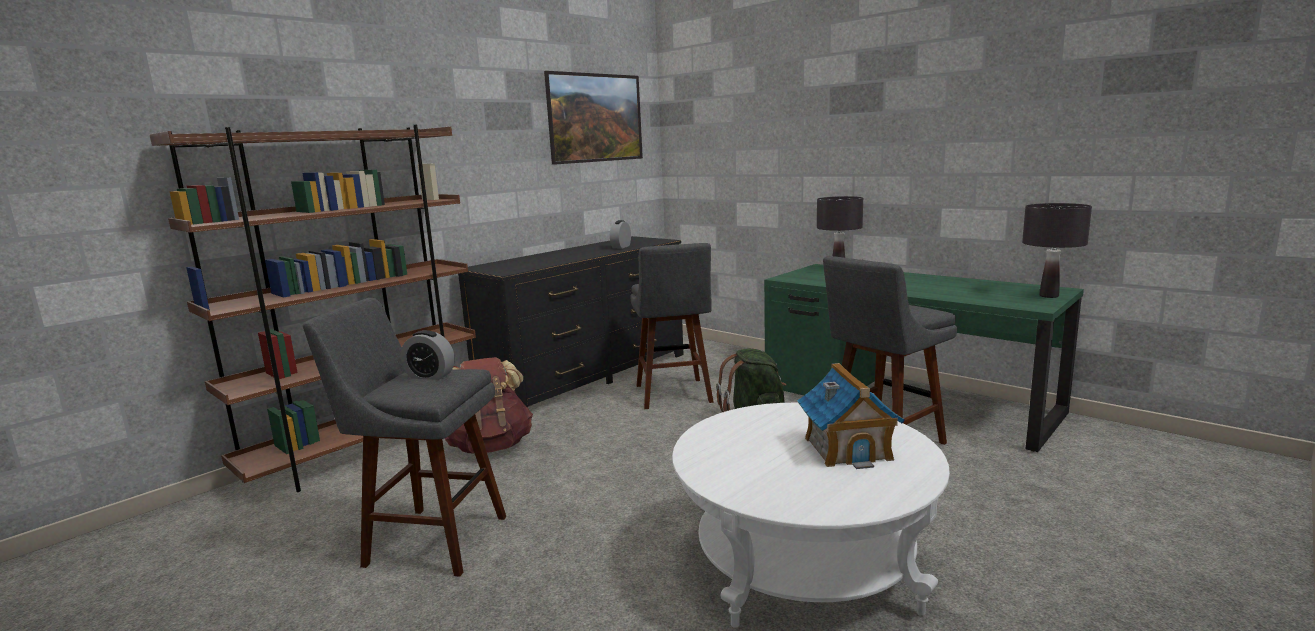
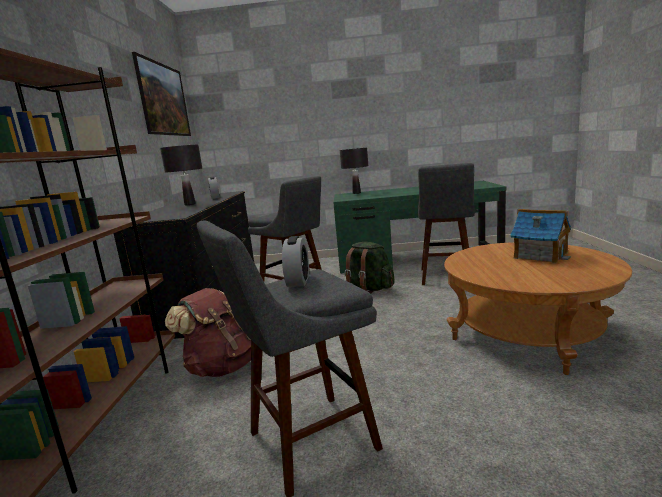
camera: 40 degrees left, 0 degrees up
(430, 376) = (298, 281): alarm clock -> alarm clock turned 60 degrees counterclockwise
(803, 563) = (527, 334): white coffee table -> brown coffee table
(1049, 296) = (482, 183): black table lamp -> black table lamp (190, 204)

